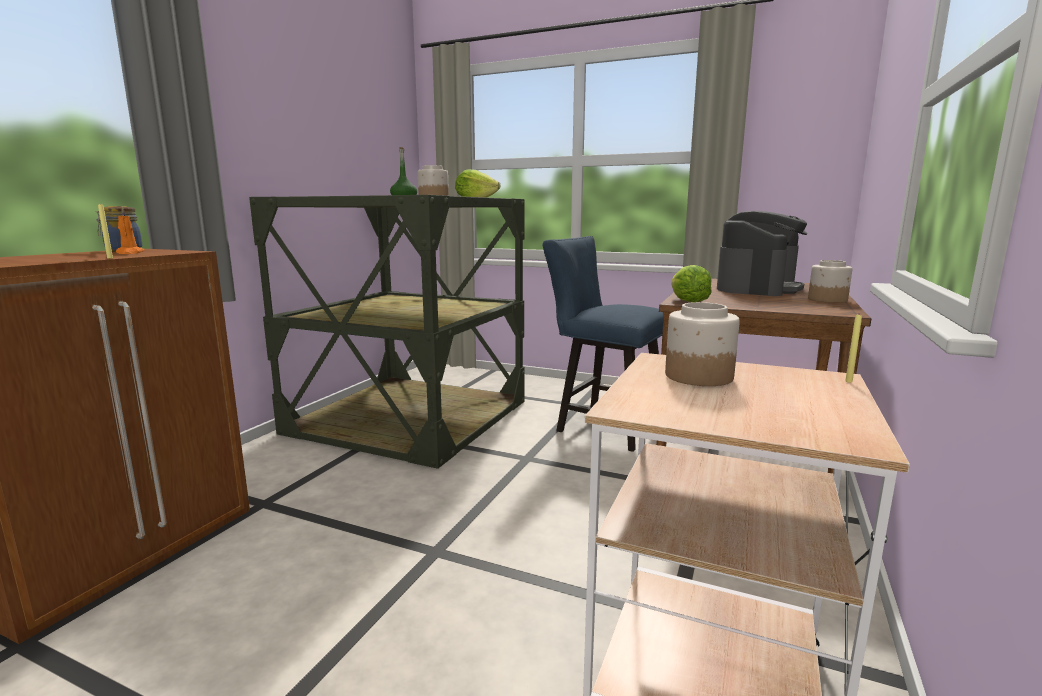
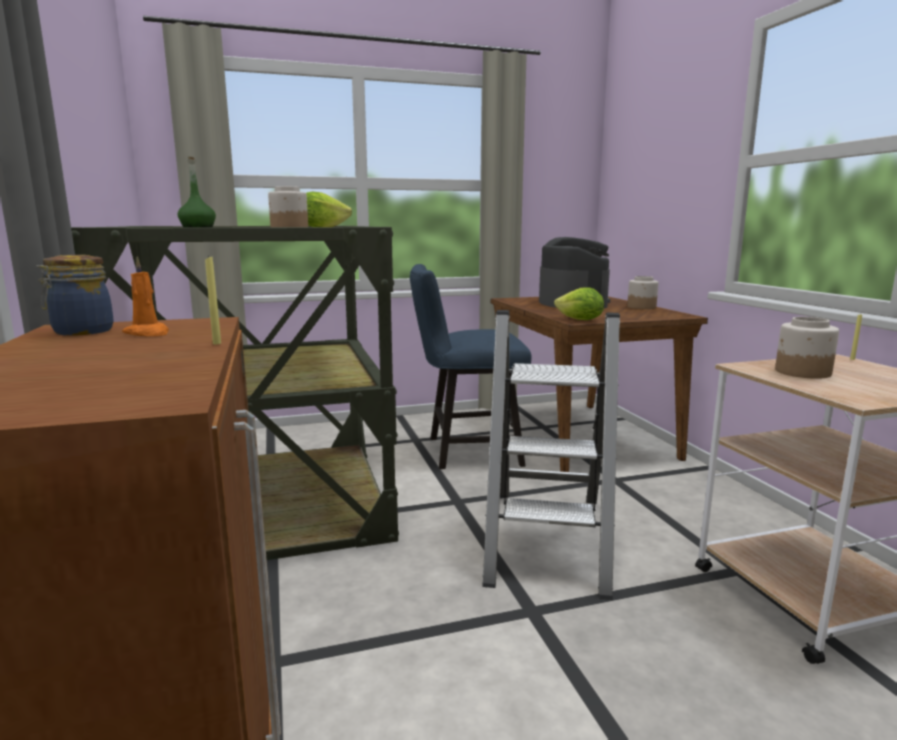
camera: 40 degrees left, 0 degrees up
(546, 509) = (547, 536): none -> grey step ladder

